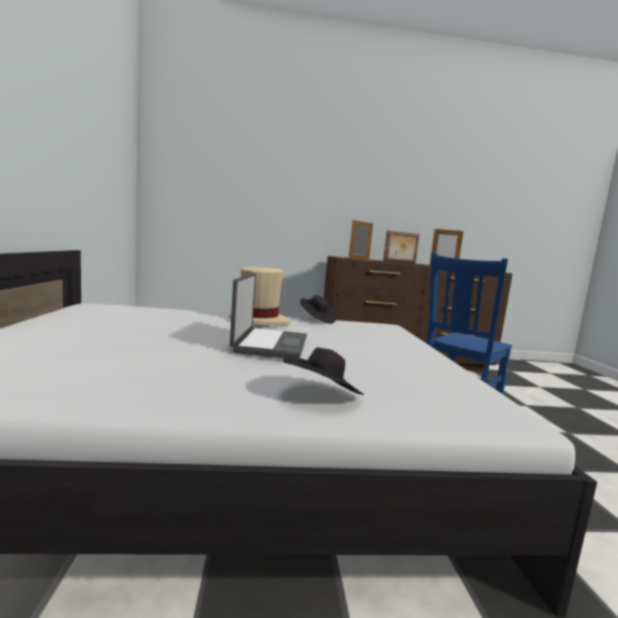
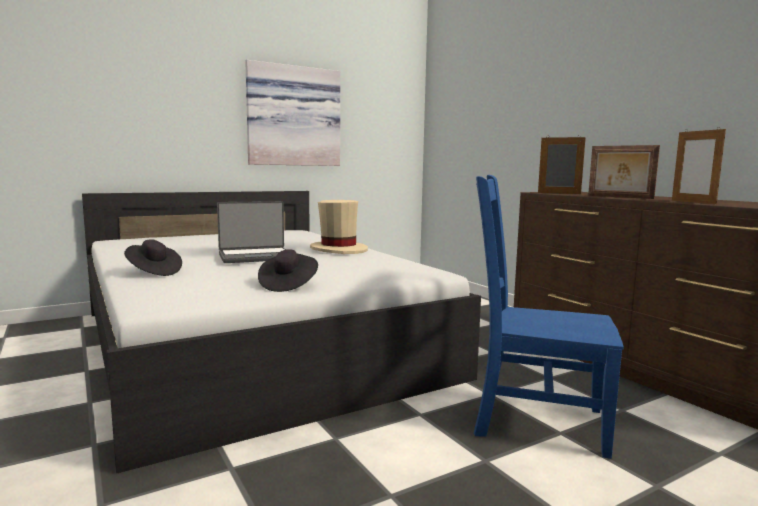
camera: 65 degrees right, 0 degrees up
(58, 143) = (293, 116): none -> picture
(316, 320) = (388, 257): black hat -> black hat (288, 285)

